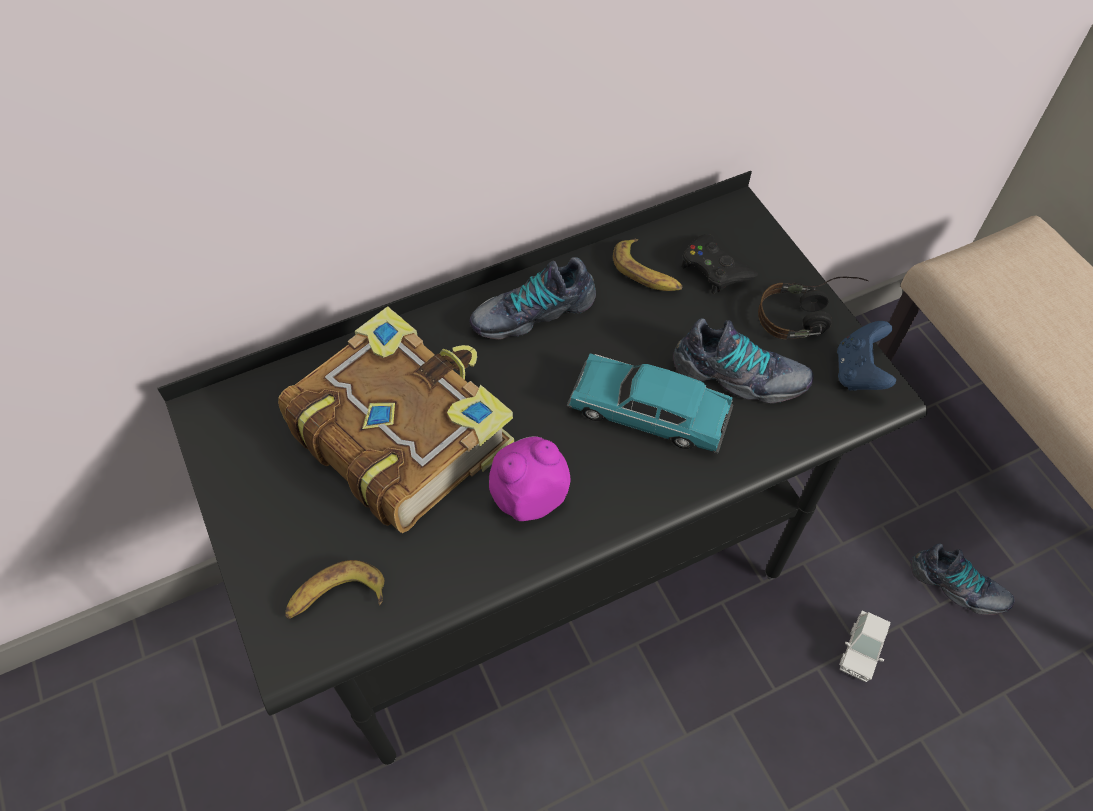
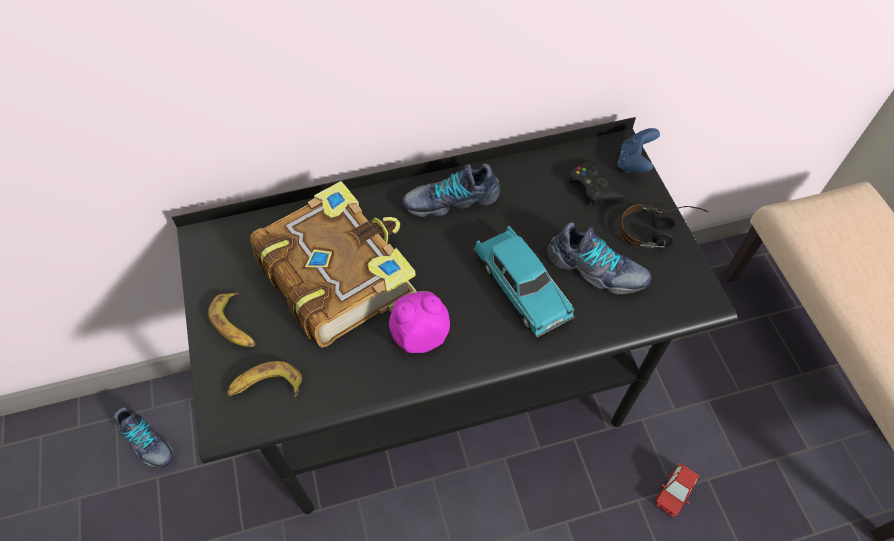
camera: 10 degrees right, 0 degrees up
(646, 273) = (541, 183): banana -> banana (235, 325)
(648, 414) = (521, 288): turquoise toy car -> turquoise toy car turned 150 degrees counterclockwise
(859, 372) = (689, 280): blue game controller -> blue game controller (634, 163)
(860, 651) = (673, 493): white toy car -> red toy car
(957, 587) = (758, 457): shoe -> shoe (146, 442)

